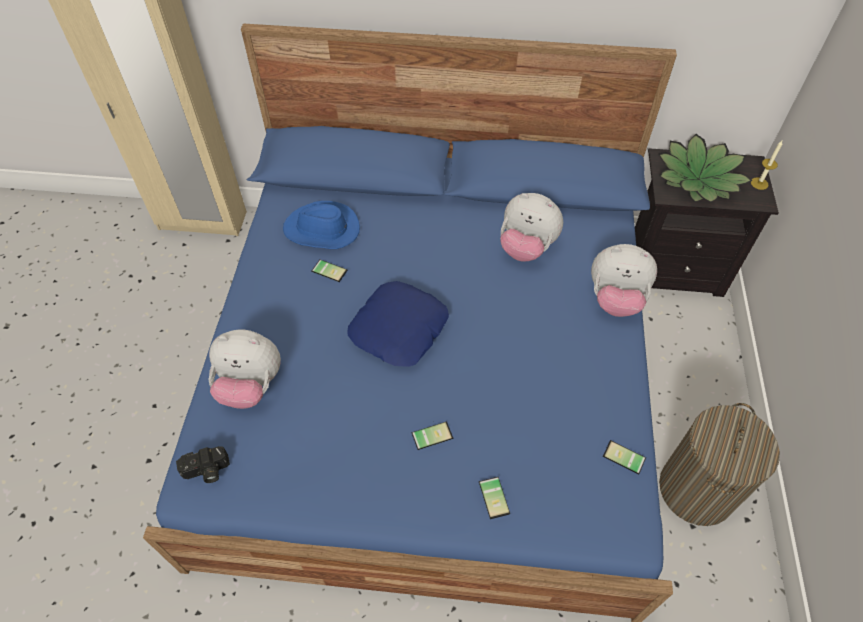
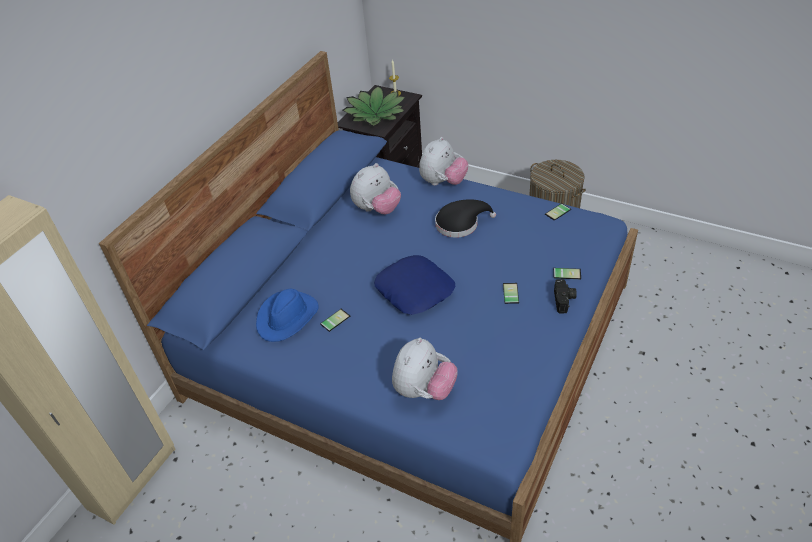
camera: 65 degrees left, 10 degrees down
(206, 471) = (494, 428): camera -> camera (564, 301)
(540, 342) = (460, 223): none -> black hat

